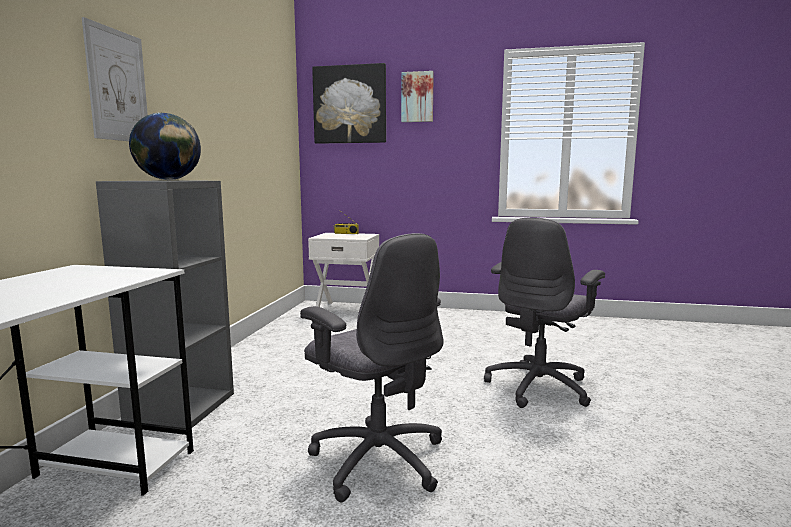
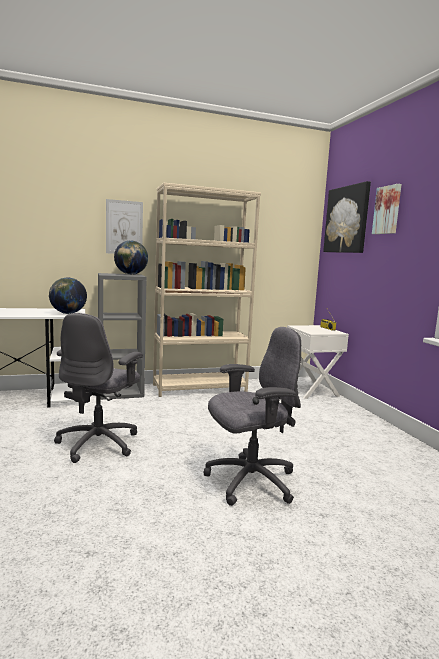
camera: 60 degrees right, 0 degrees up
(120, 273) = (68, 313): none -> globe
(257, 353) = (200, 388): none -> beige bookcase
(539, 387) = (249, 481): grey office chair -> grey office chair turned 150 degrees clockwise

